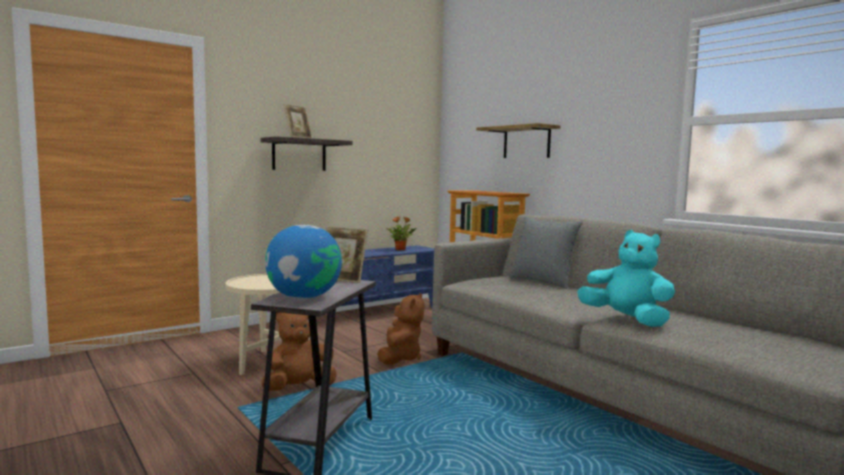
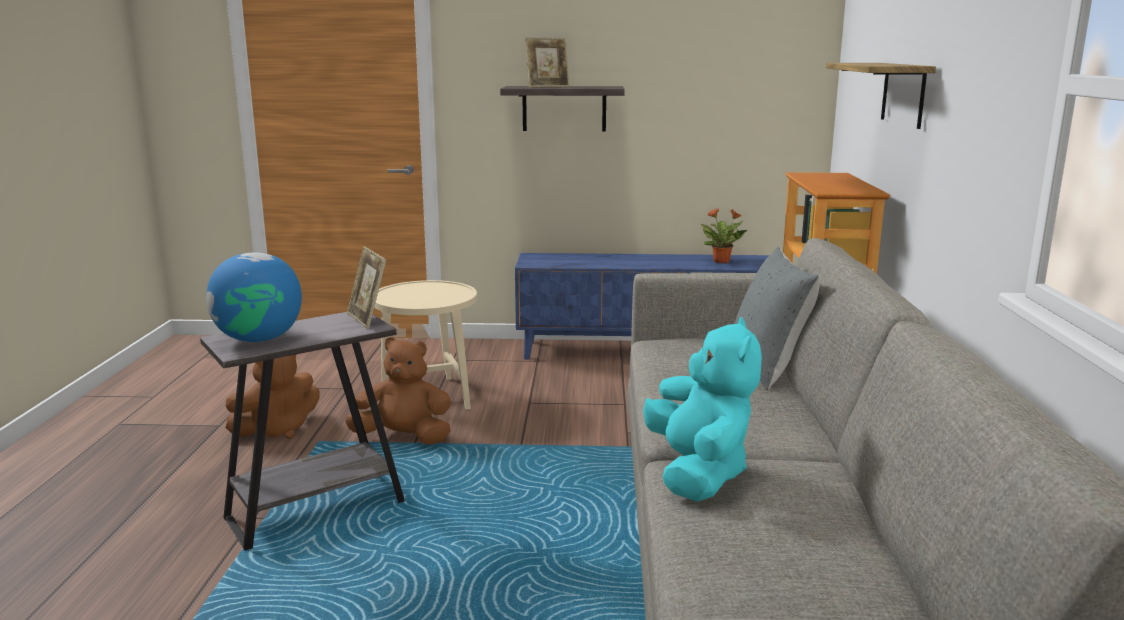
camera: 40 degrees right, 10 degrees up
(400, 358) = (577, 431): brown plush toy -> brown plush toy (277, 429)

